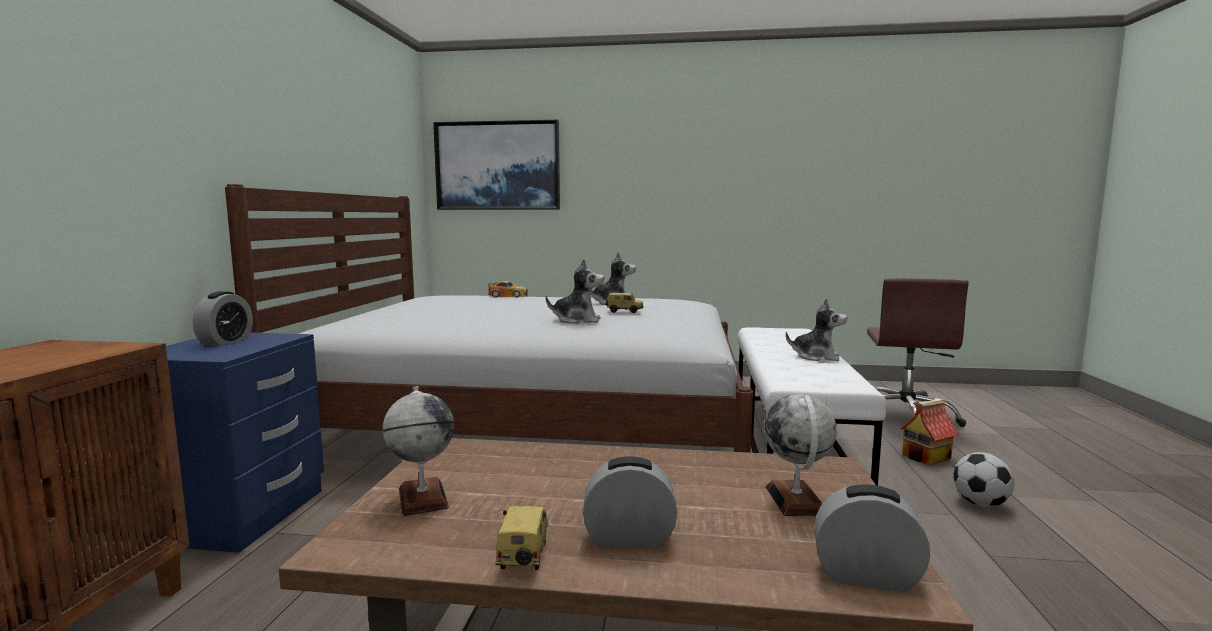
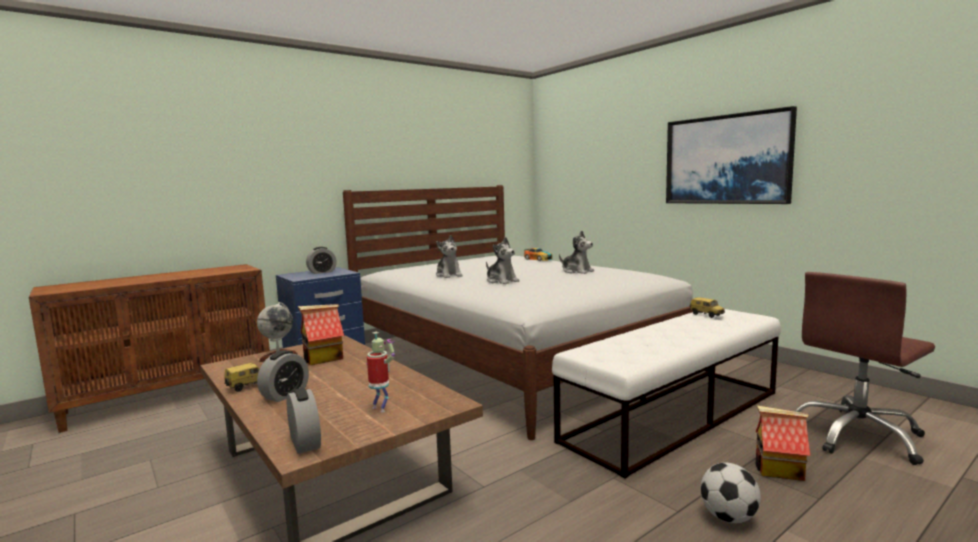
camera: 45 degrees right, 0 degrees up
(498, 166) = (574, 158): picture -> picture (726, 159)
(509, 475) = (323, 358): none -> toy house
(624, 312) = (555, 279): toy car -> toy car (707, 315)
(629, 539) = (285, 395): alarm clock -> alarm clock turned 75 degrees clockwise
(796, 500) = (381, 408): globe -> toy robot
(816, 357) = (677, 340): plush toy -> plush toy (449, 275)

